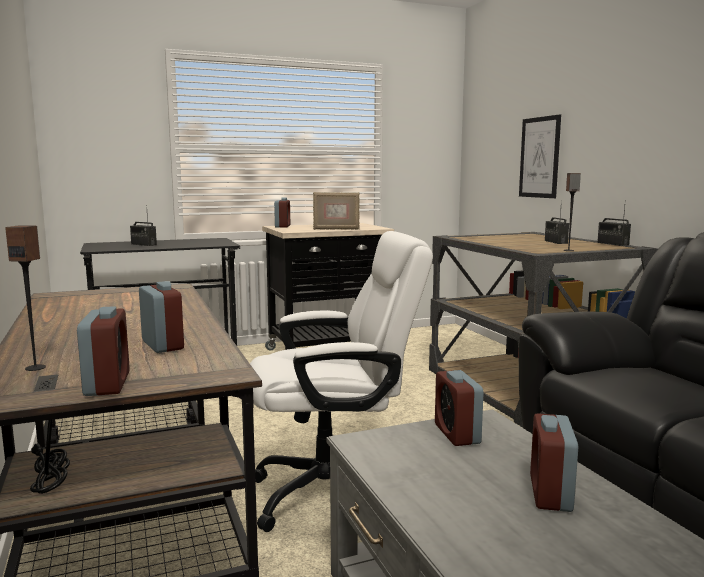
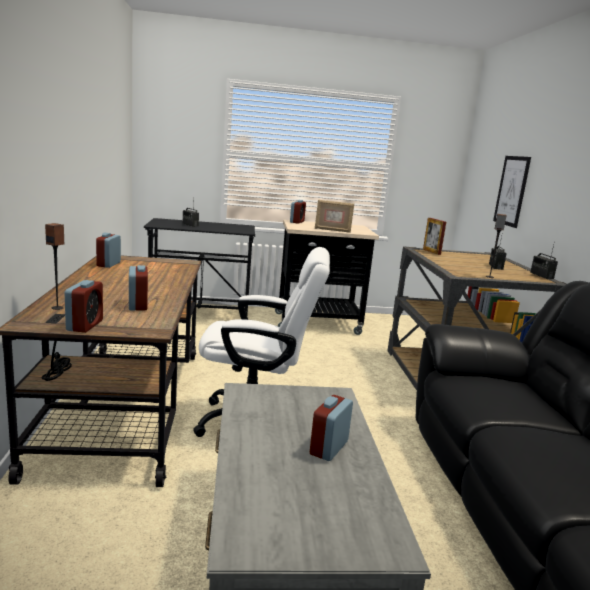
camera: 15 degrees right, 5 degrees up
(457, 434) = (308, 399): alarm clock -> alarm clock (108, 264)
(470, 237) = (431, 252): none -> picture frame

